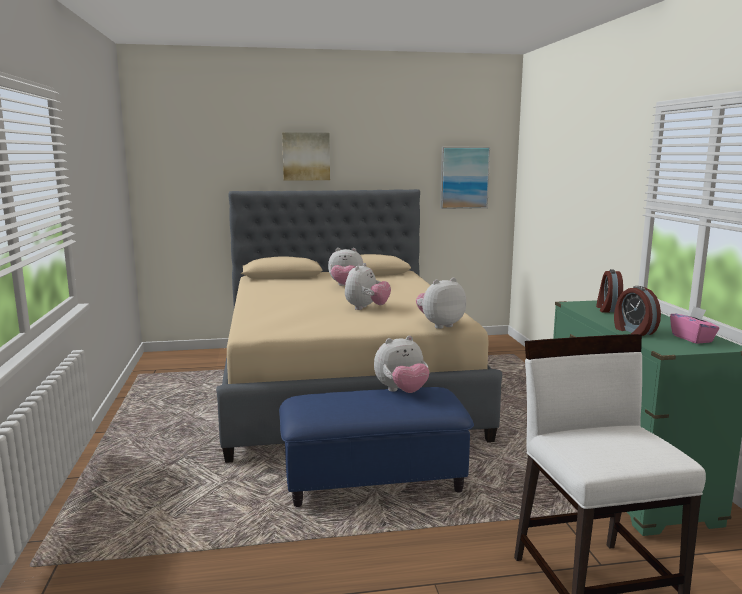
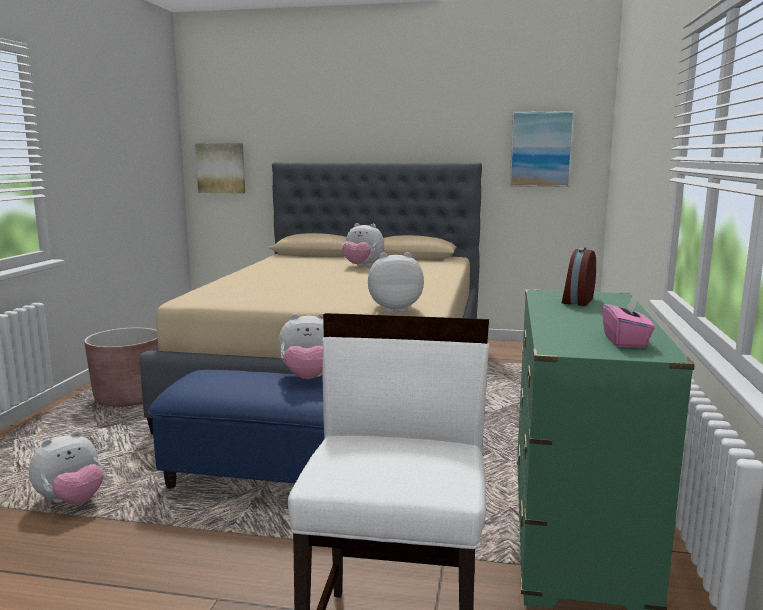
camera: 20 degrees right, 0 degrees up
(161, 432) = (129, 397): none -> brown planter
(306, 156) = (355, 125): picture -> picture (221, 168)
(366, 308) = (344, 287): plush toy -> plush toy (72, 501)
(633, 331) = (558, 326): alarm clock -> none

